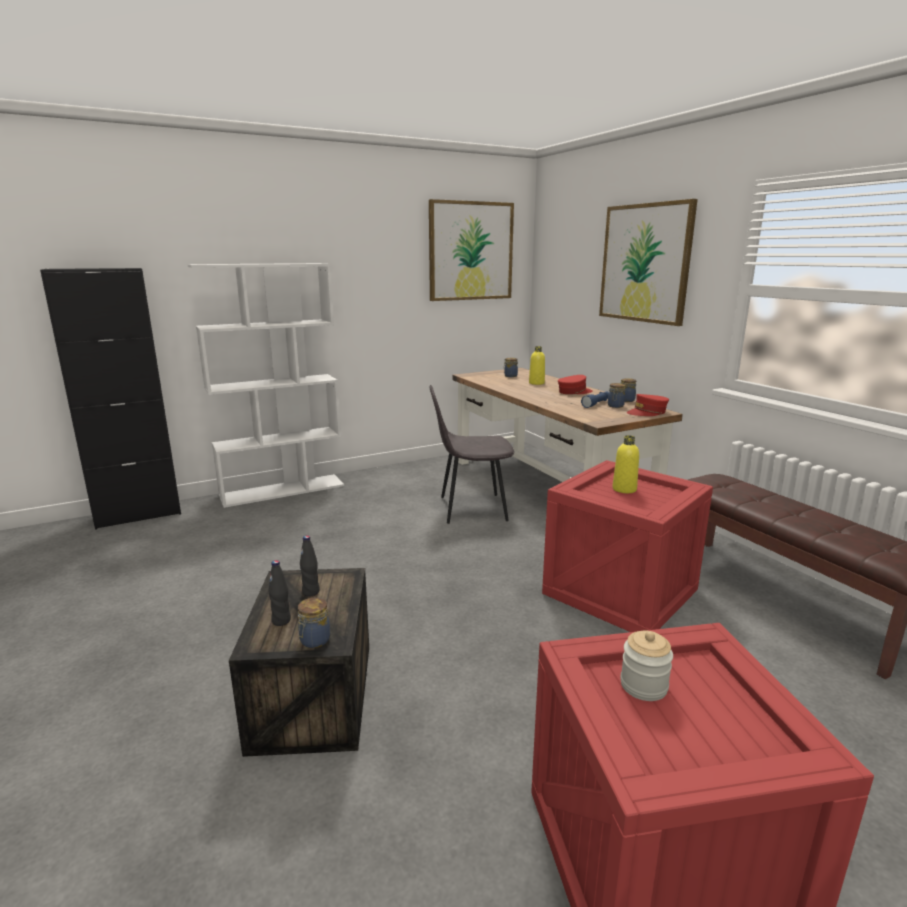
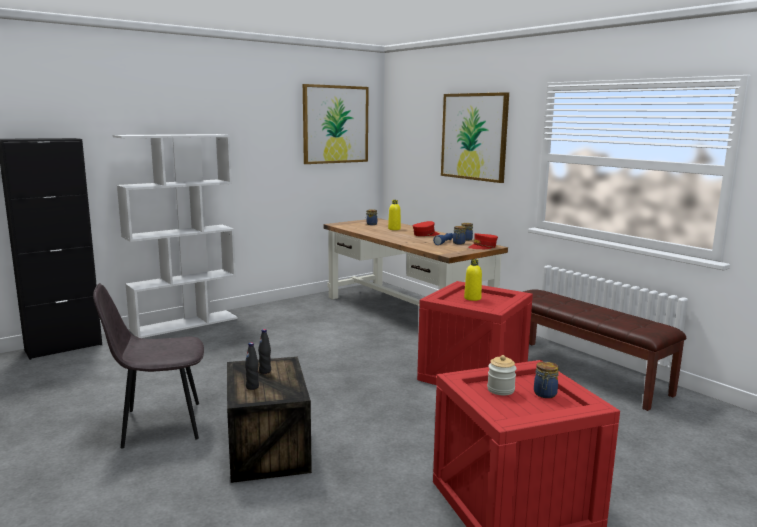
camera: 10 degrees left, 5 degrees down
(314, 641) = (281, 395): jar -> jar (545, 394)
(470, 508) = (349, 329): grey chair -> grey chair (159, 425)

